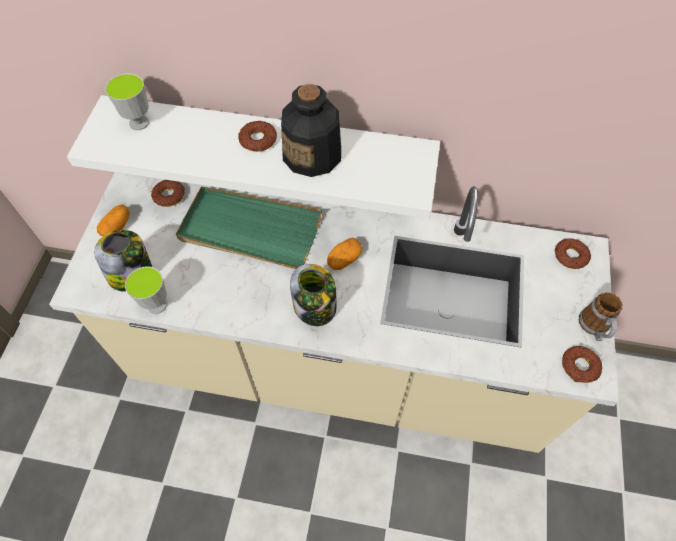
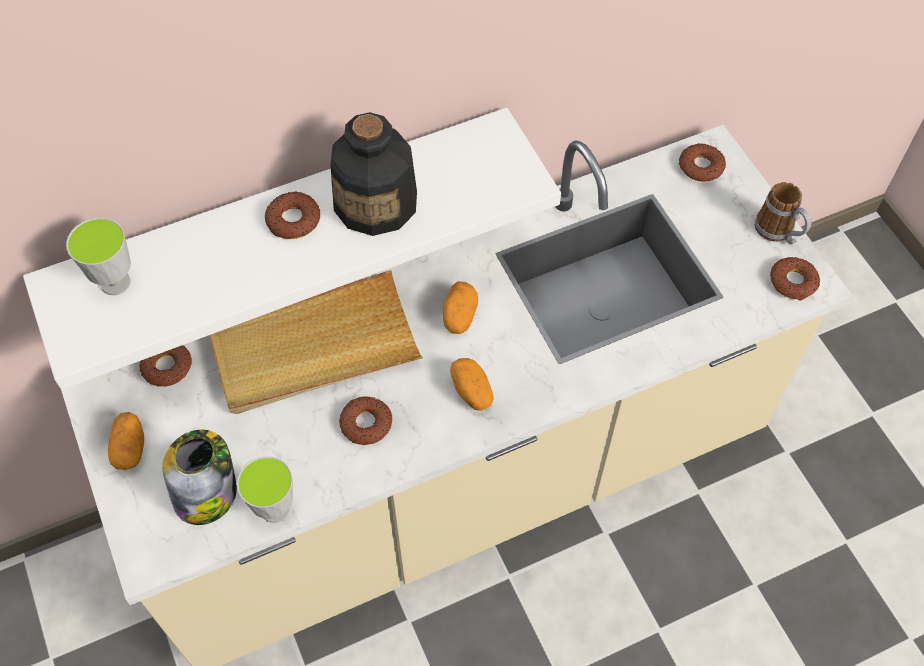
camera: 35 degrees left, 0 degrees up
(242, 289) = (366, 423): none -> donut
(249, 230) = (314, 348): green tray -> beige tray
(315, 307) = (472, 391): jar -> potato

